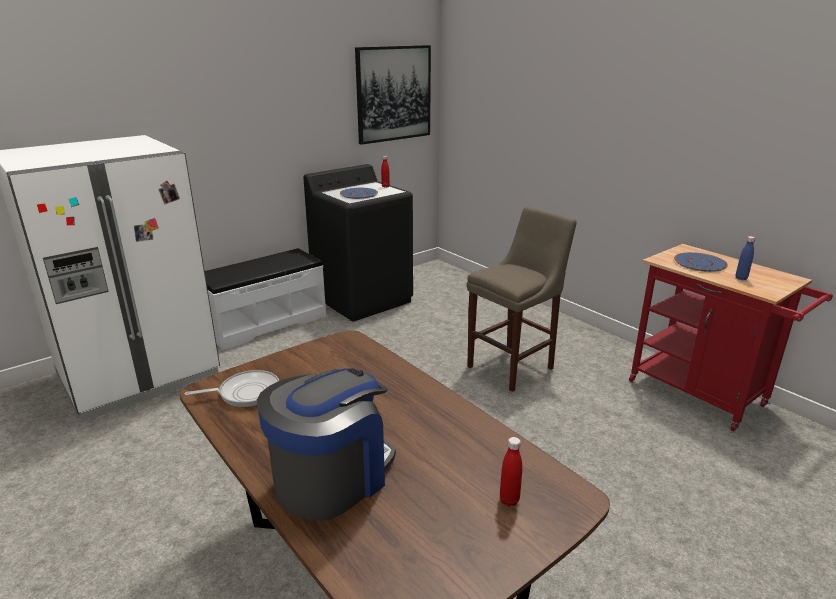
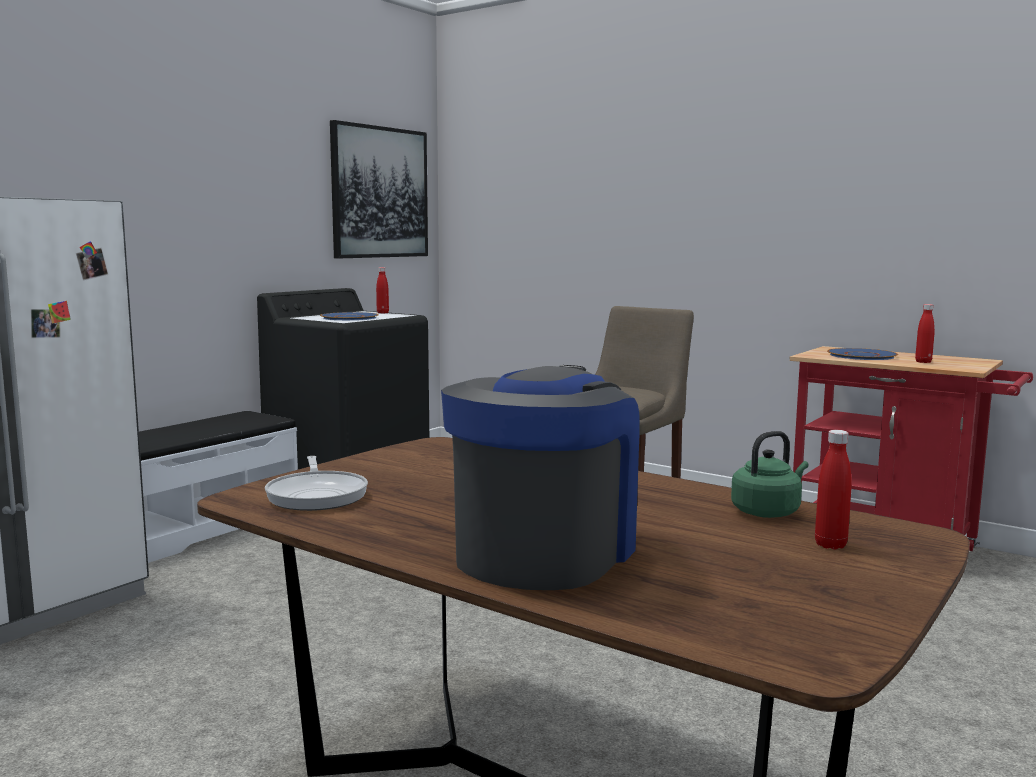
camera: 15 degrees left, 15 degrees down
(245, 393) = (317, 495): frying pan -> frying pan turned 105 degrees clockwise
(497, 453) = (768, 512): none -> green kettle
(741, 278) = (923, 362): blue bottle -> red bottle

